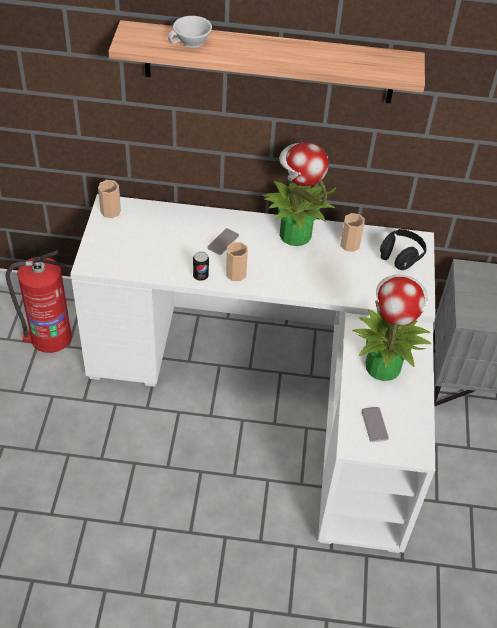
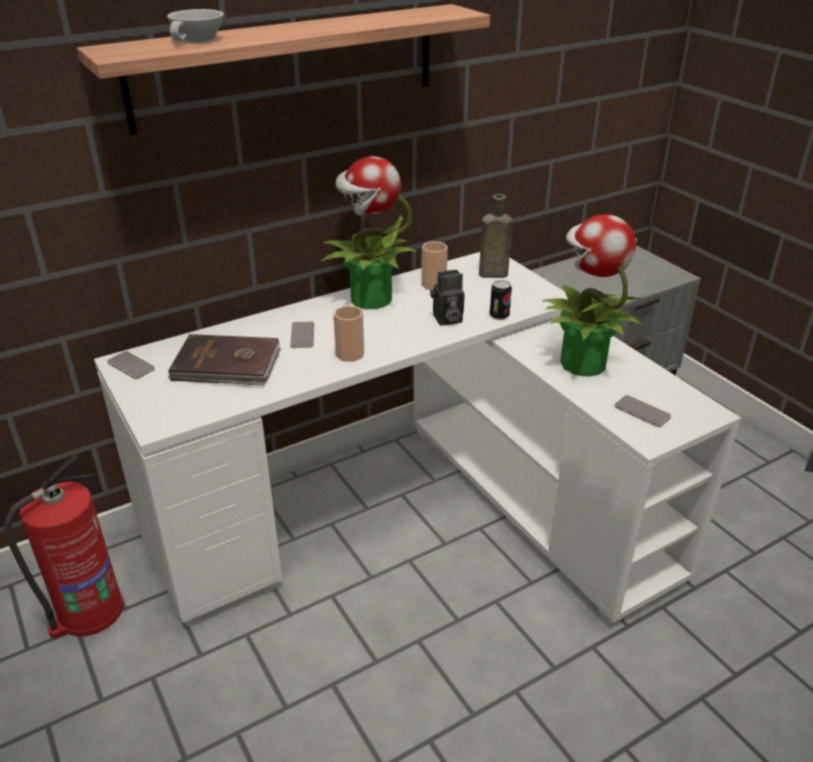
camera: 35 degrees left, 15 degrees down
(110, 211) = (131, 366): cup -> phone
(160, 241) = (227, 365): none -> brown book
(200, 276) = (313, 373): can -> can (499, 315)
(324, 280) = (446, 319): none -> camera
(401, 257) = (491, 274): black headphones -> brown bottle

